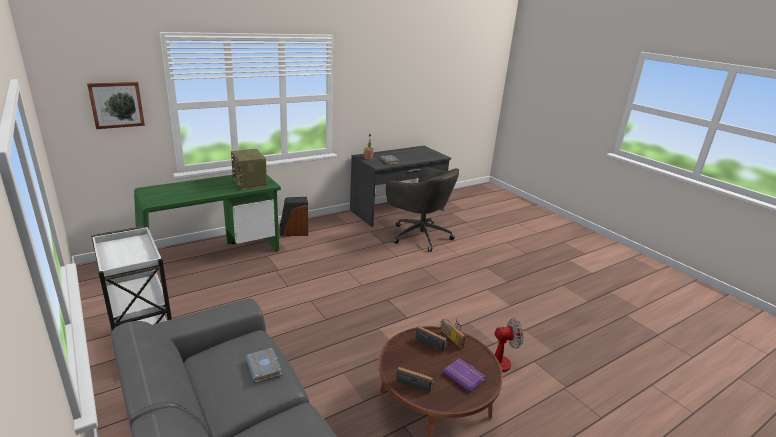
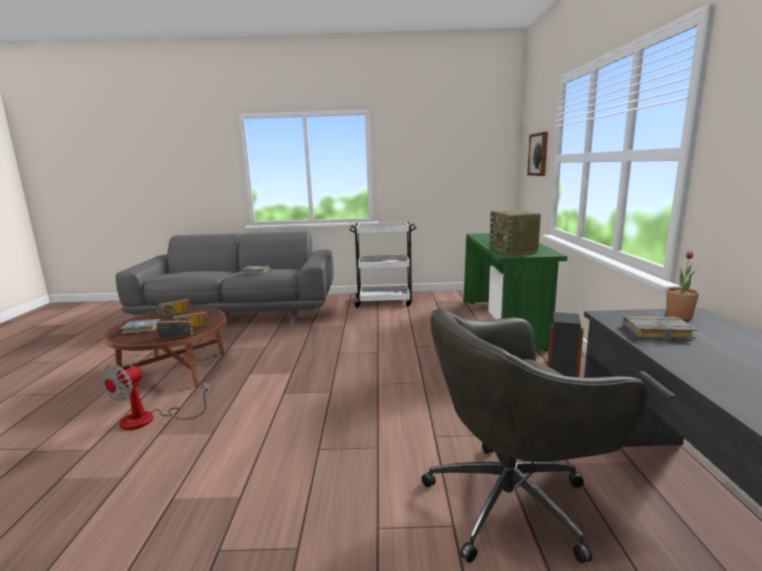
camera: 125 degrees right, 10 degrees down
(250, 183) = (514, 250): radio -> radio turned 105 degrees counterclockwise
(465, 377) = (140, 329): purple book -> grey book

